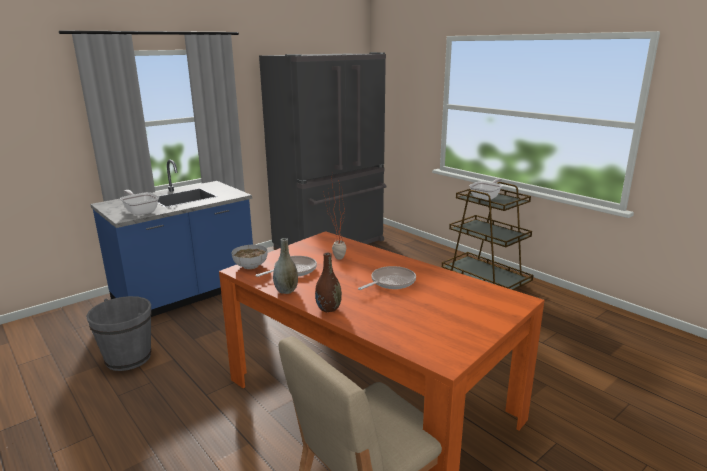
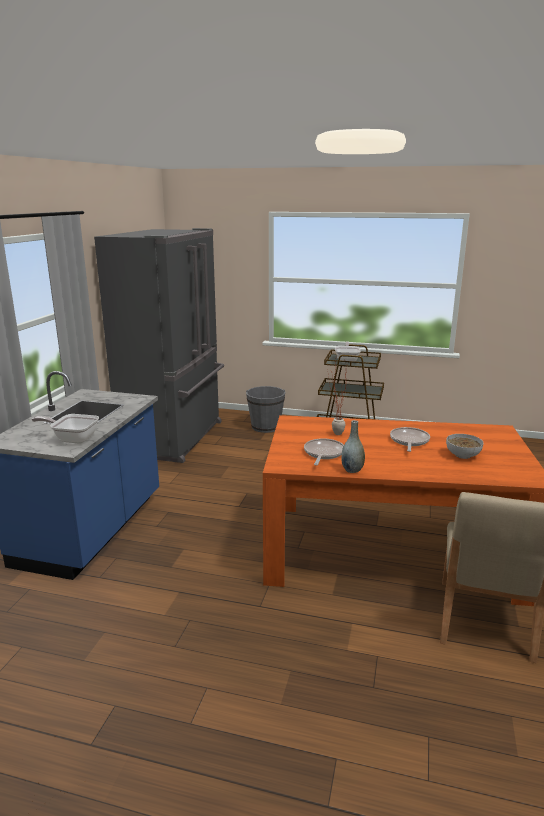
camera: 35 degrees left, 0 degrees up
(128, 358) = (128, 611): grey bucket -> grey bucket (265, 427)
(250, 266) = (281, 460): bowl -> bowl (462, 455)
(328, 309) = (408, 472): brown vase -> none

